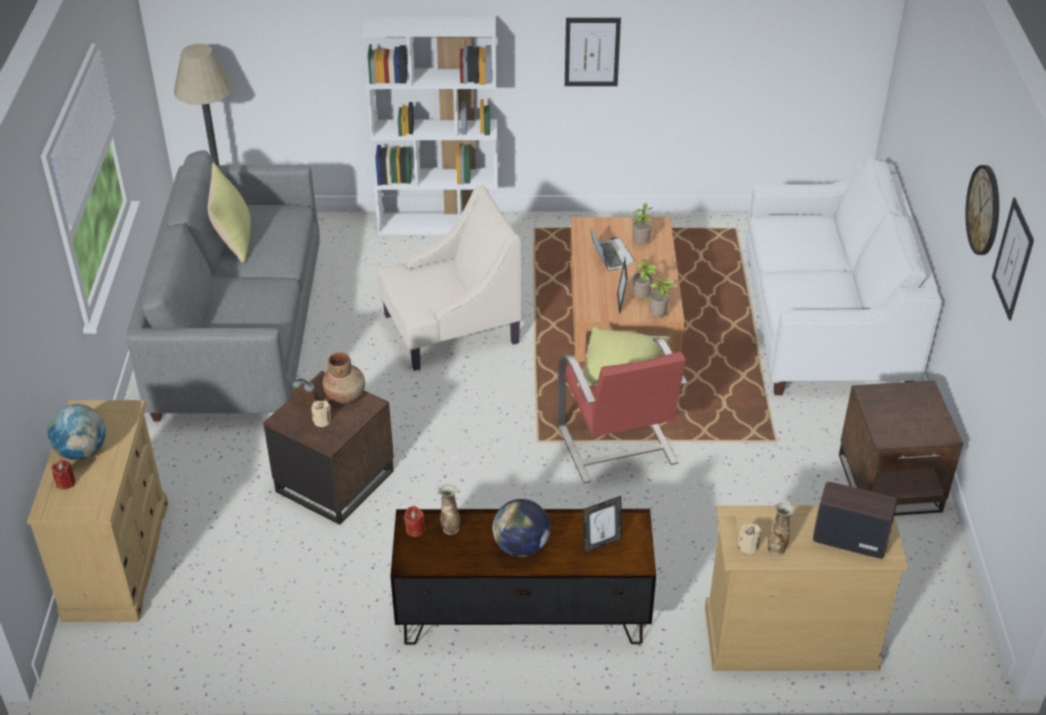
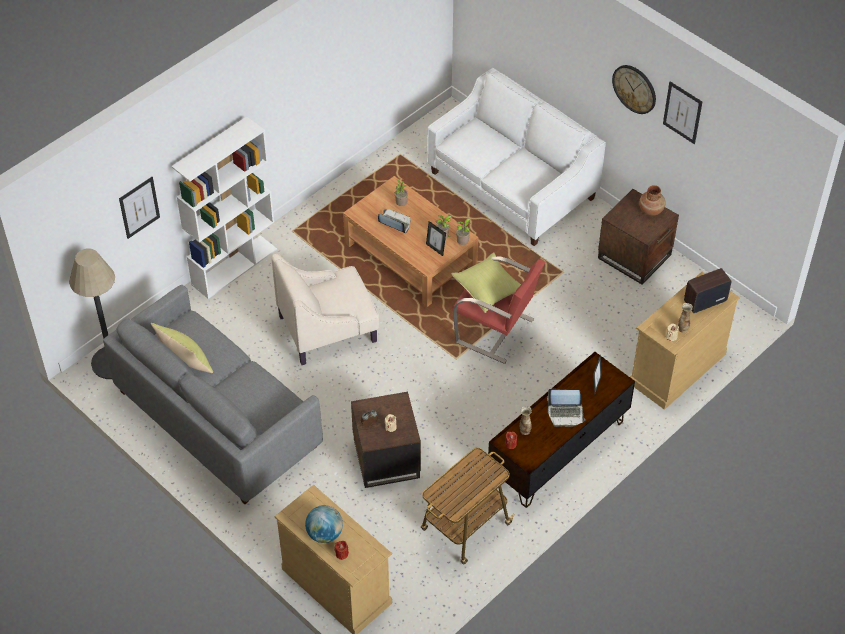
camera: 45 degrees left, 10 degrees up
(313, 610) = (464, 527): none -> cart
(345, 395) = (382, 405): brown vase -> brown vase (651, 210)
(449, 329) = (328, 328): beige armchair -> beige armchair turned 135 degrees counterclockwise
(521, 547) = (565, 414): globe -> laptop
(592, 52) = (299, 101): picture -> picture (139, 207)

